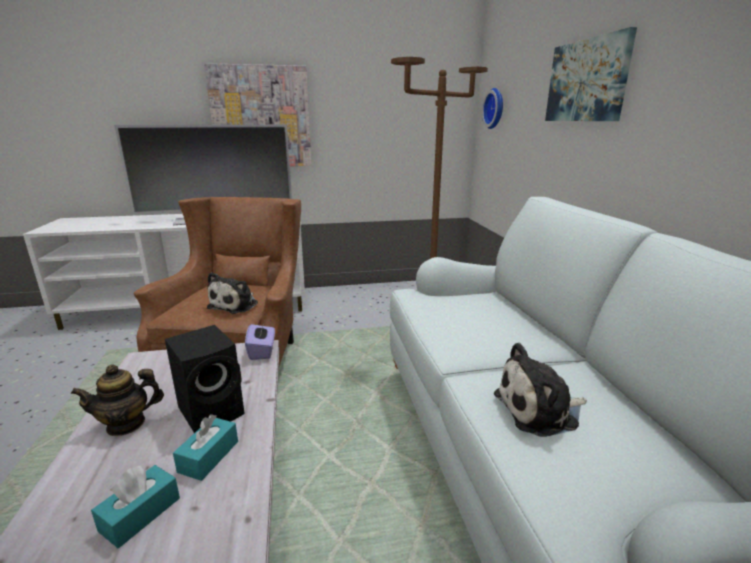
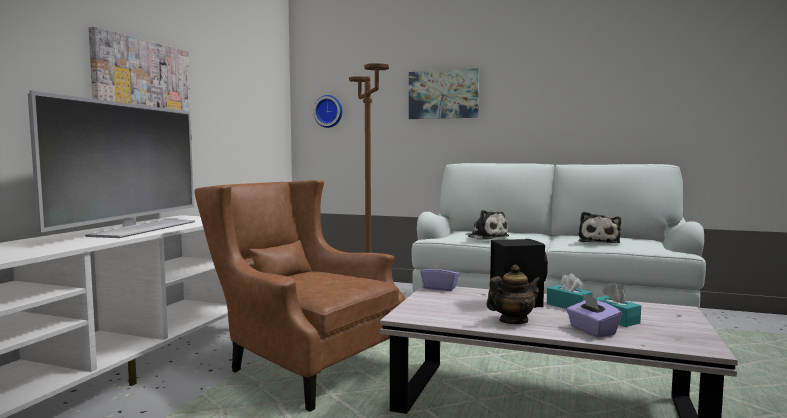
camera: 60 degrees left, 15 degrees down
(79, 497) = (592, 331): none -> purple tissue box
(126, 424) = (513, 321): teapot -> teapot turned 120 degrees counterclockwise
(235, 305) = (349, 278): plush toy -> plush toy (486, 237)

